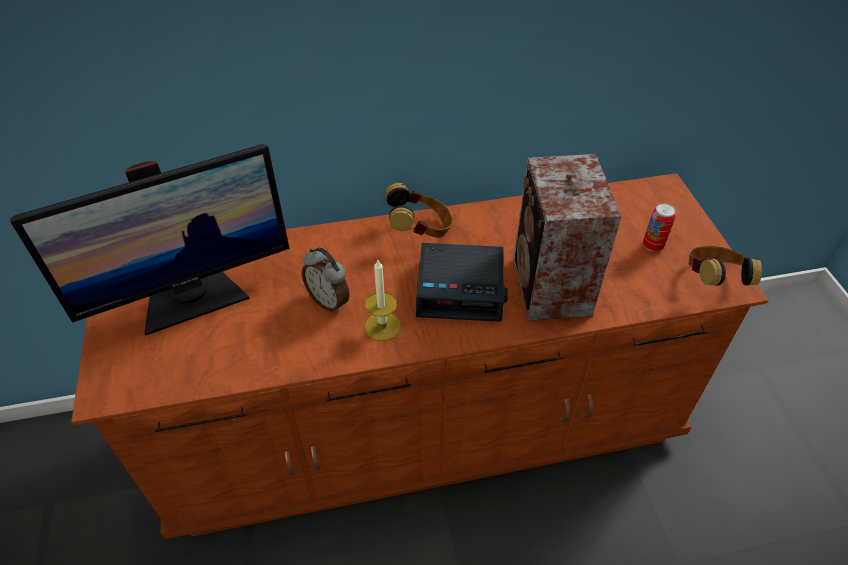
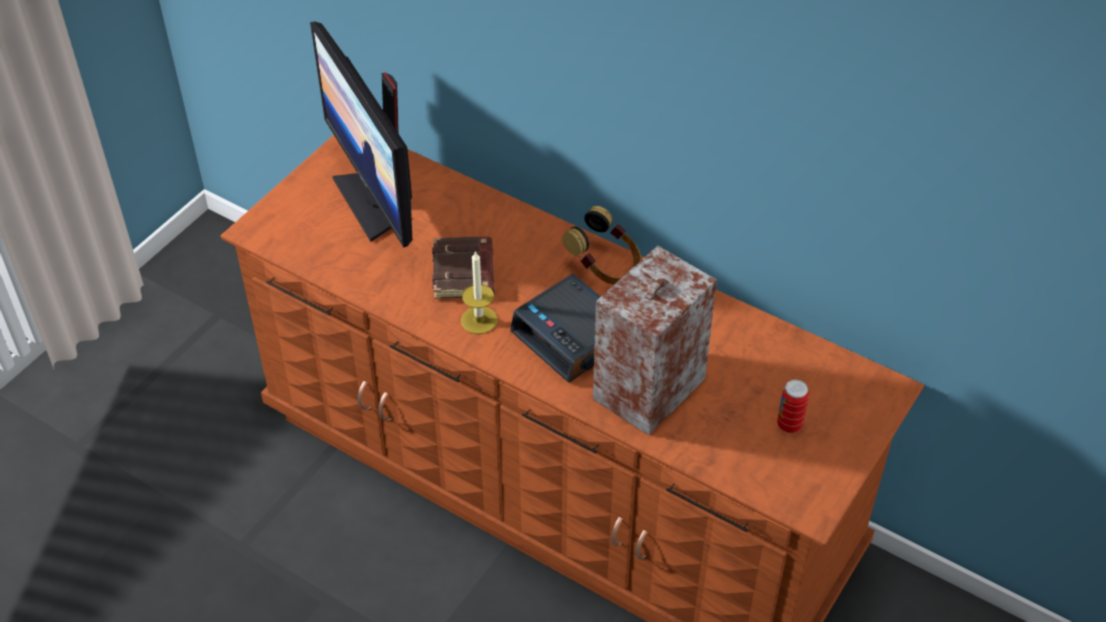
camera: 45 degrees right, 0 degrees up
(191, 298) = (375, 201): monitor -> monitor turned 45 degrees clockwise
(329, 301) = (465, 273): alarm clock -> brown book
(712, 281) = (798, 491): headphones -> none

